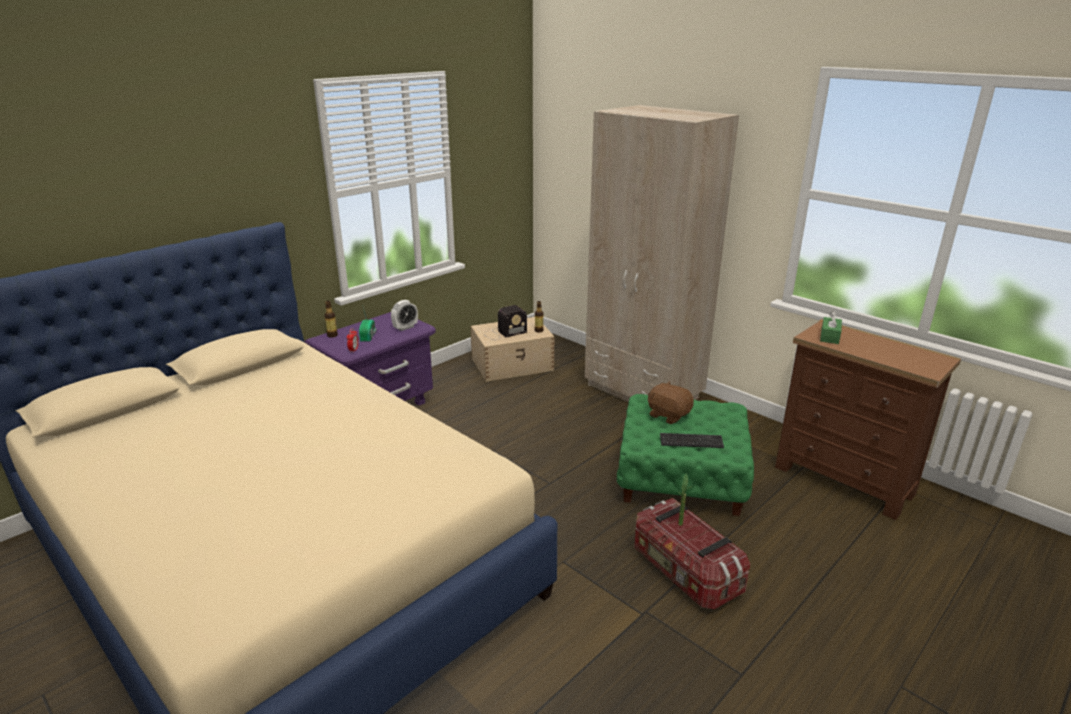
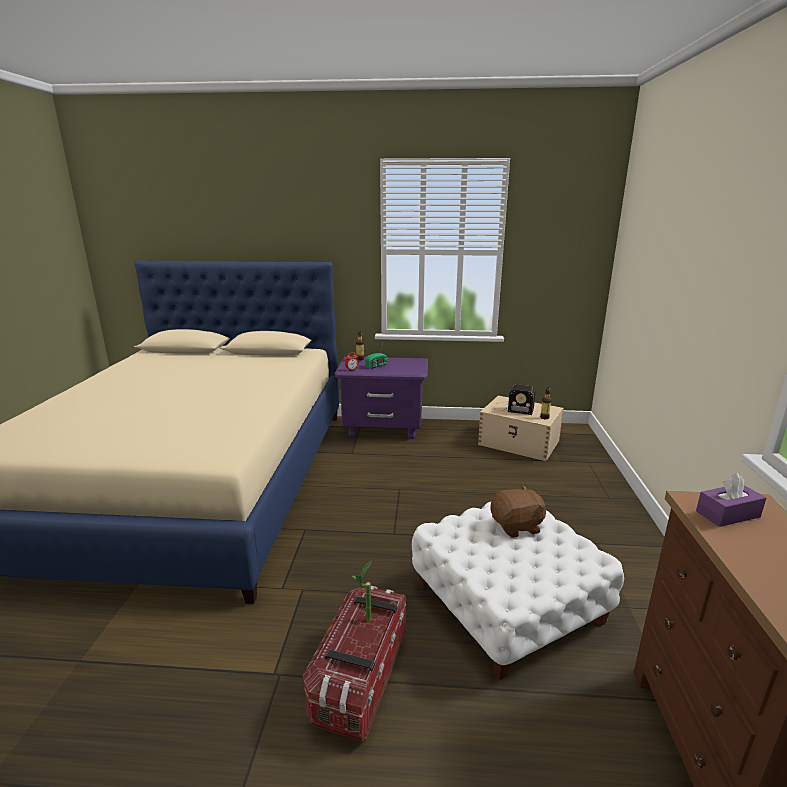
camera: 50 degrees right, 5 degrees down
(405, 327) = (407, 369): alarm clock -> none
(644, 391) = (603, 516): beige wardrobe -> none
(668, 415) = (517, 526): brown plush toy -> brown plush toy turned 75 degrees clockwise
(681, 476) = (508, 603): green ottoman -> white ottoman
(691, 442) = (489, 558): keyboard -> none
(829, 336) = (727, 514): green tissue box -> purple tissue box

